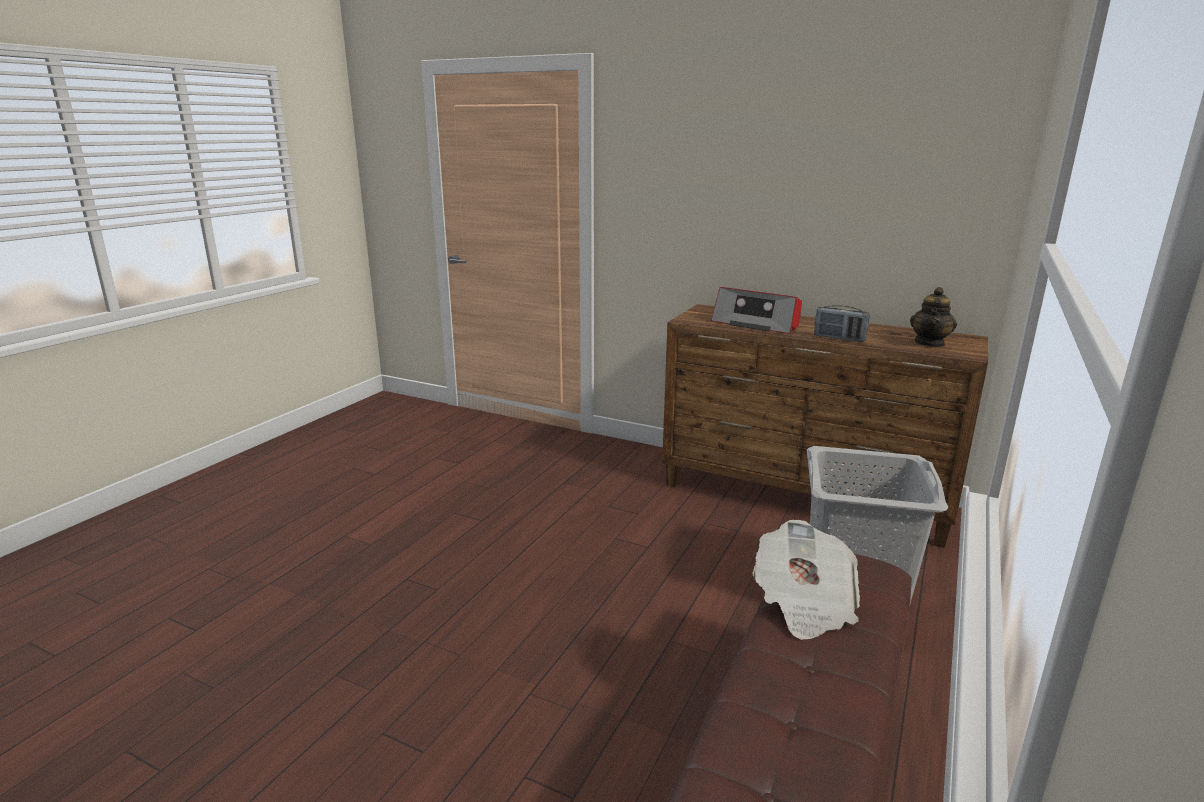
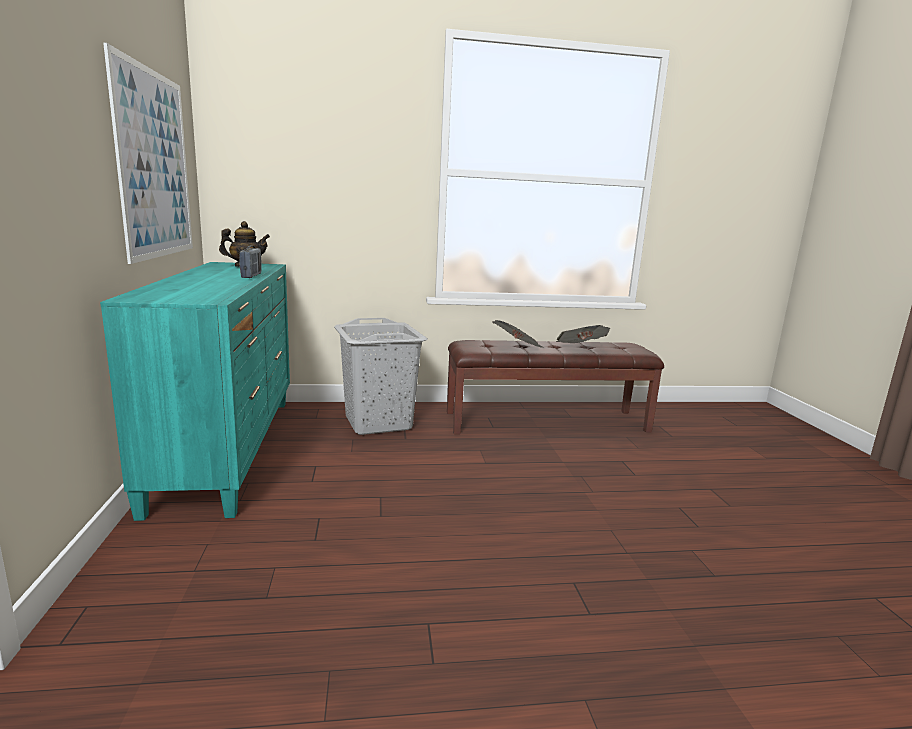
camera: 125 degrees left, 5 degrees down
(757, 324) = (212, 287): radio -> none
(773, 693) = (580, 349): none -> newspaper
(804, 498) = (229, 449): brown dresser -> turquoise dresser
(858, 214) = (155, 165): none -> picture

